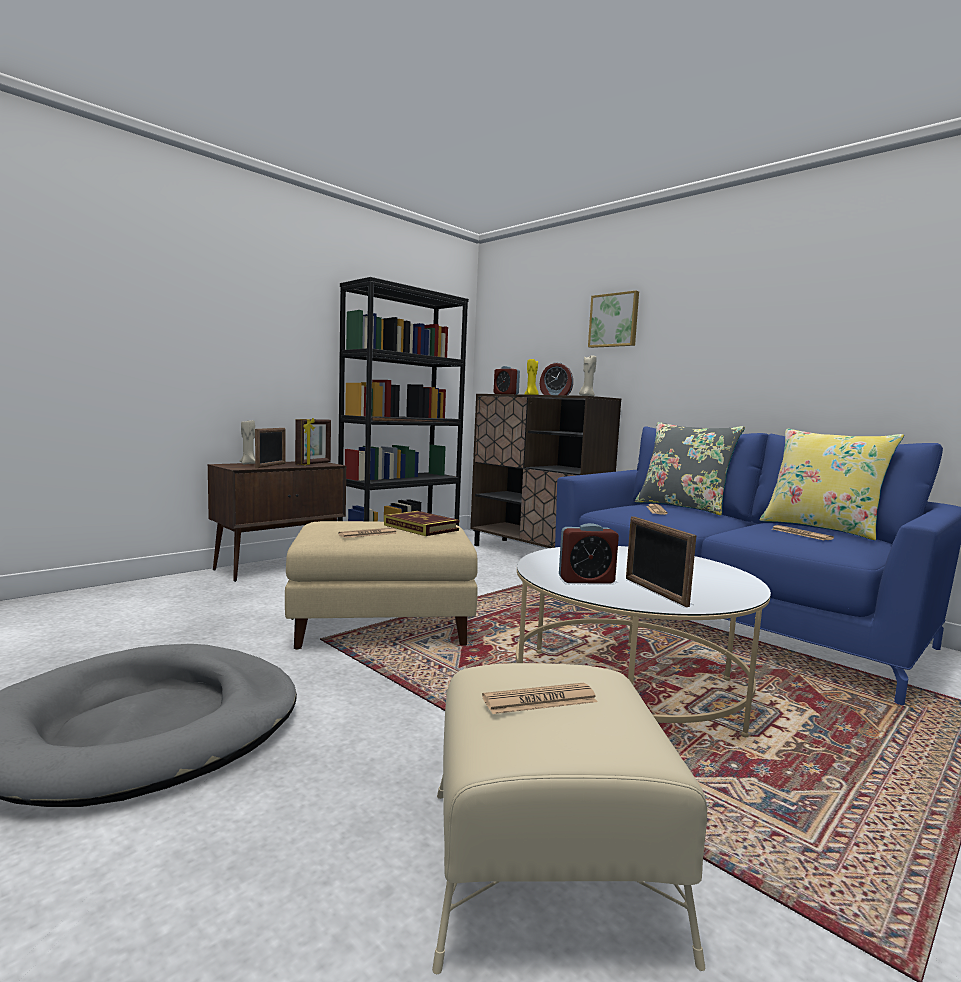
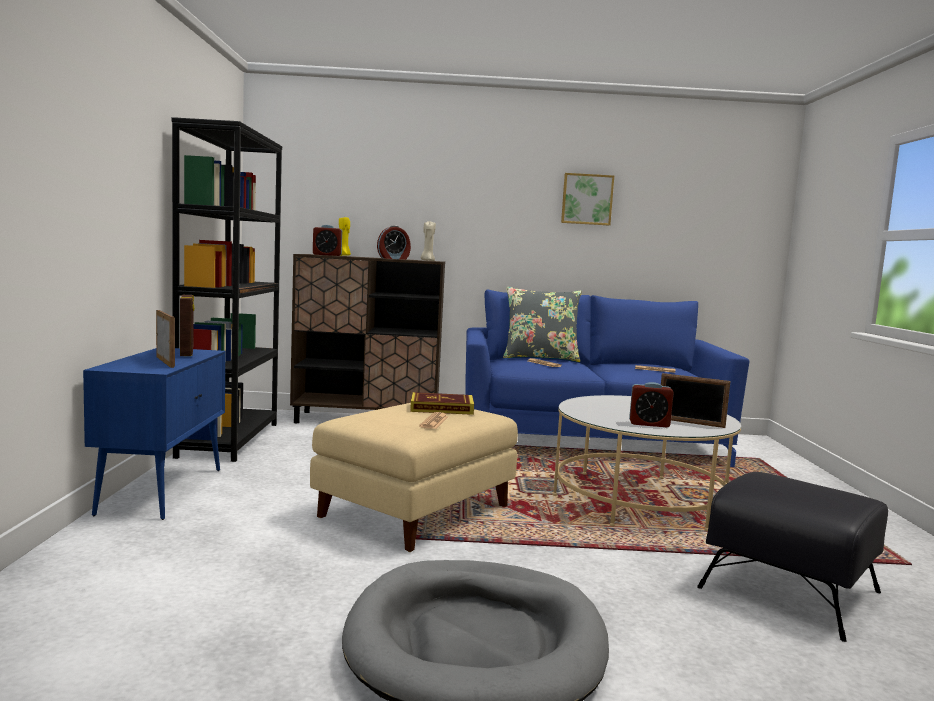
camera: 45 degrees left, 0 degrees up
(248, 464) = (126, 362): beige candle -> none
(280, 566) = (163, 490): brown cabinet -> blue cabinet
(539, 700) = (797, 490): newspaper -> none
(547, 868) = (790, 590): beige ottoman -> black ottoman
(586, 580) = (649, 424): alarm clock -> alarm clock turned 60 degrees clockwise
(614, 320) = (433, 187): picture -> picture (587, 199)
(821, 528) = (643, 364): yellow pillow -> none

